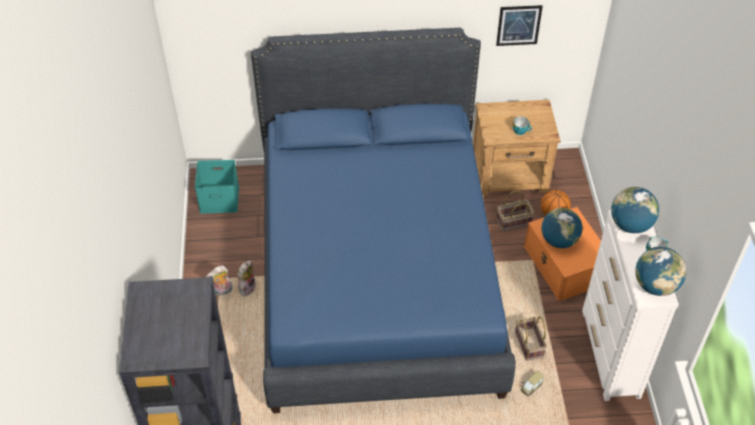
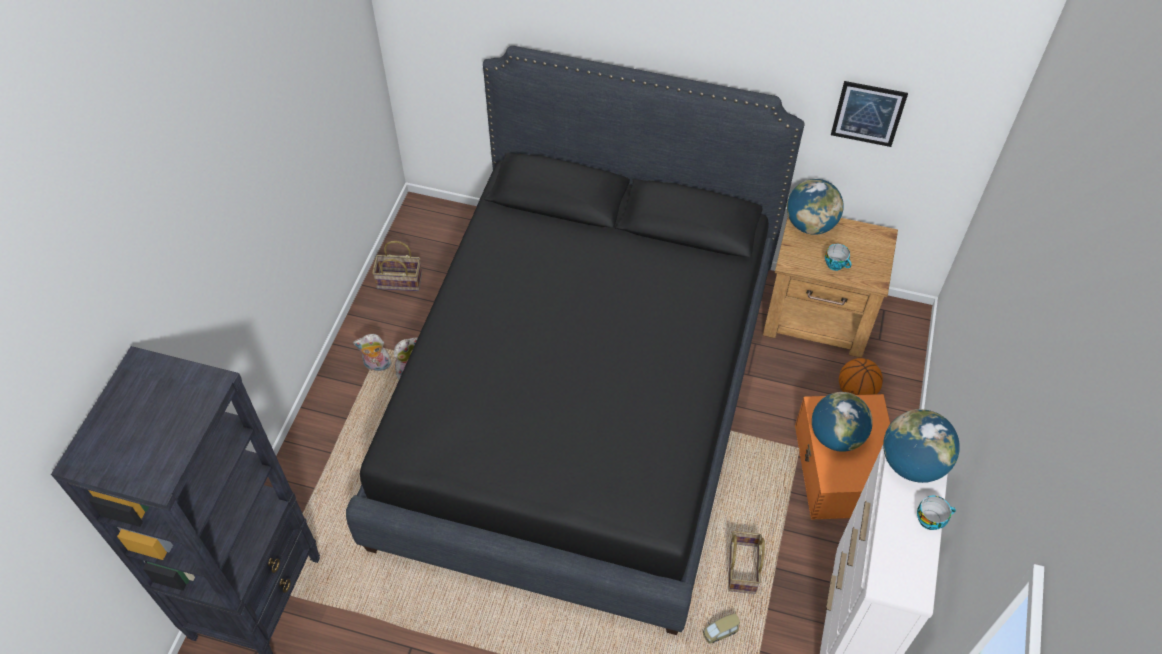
camera: 20 degrees right, 5 degrees up
(220, 198) = (428, 241): turquoise storage box -> none
(377, 273) = (581, 403): blue bed -> black bed
(513, 222) = (794, 386): basket -> basket (398, 282)
(655, 285) = (909, 572): globe -> globe (810, 224)

